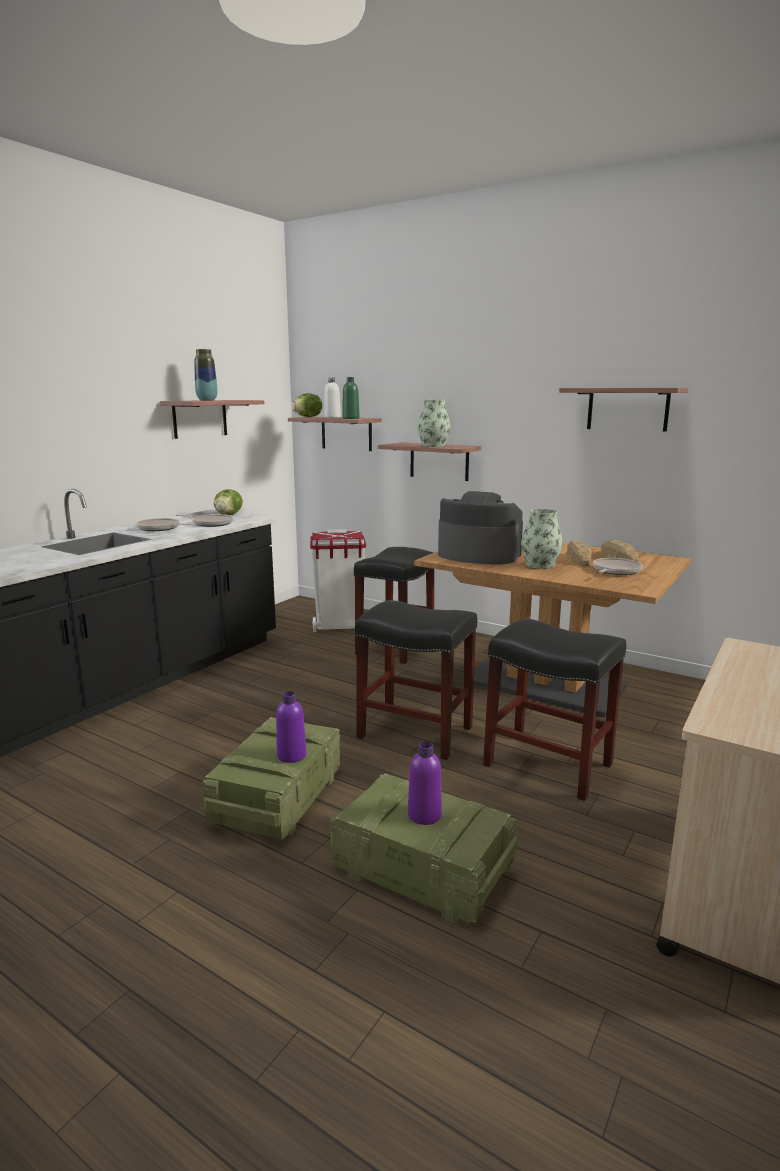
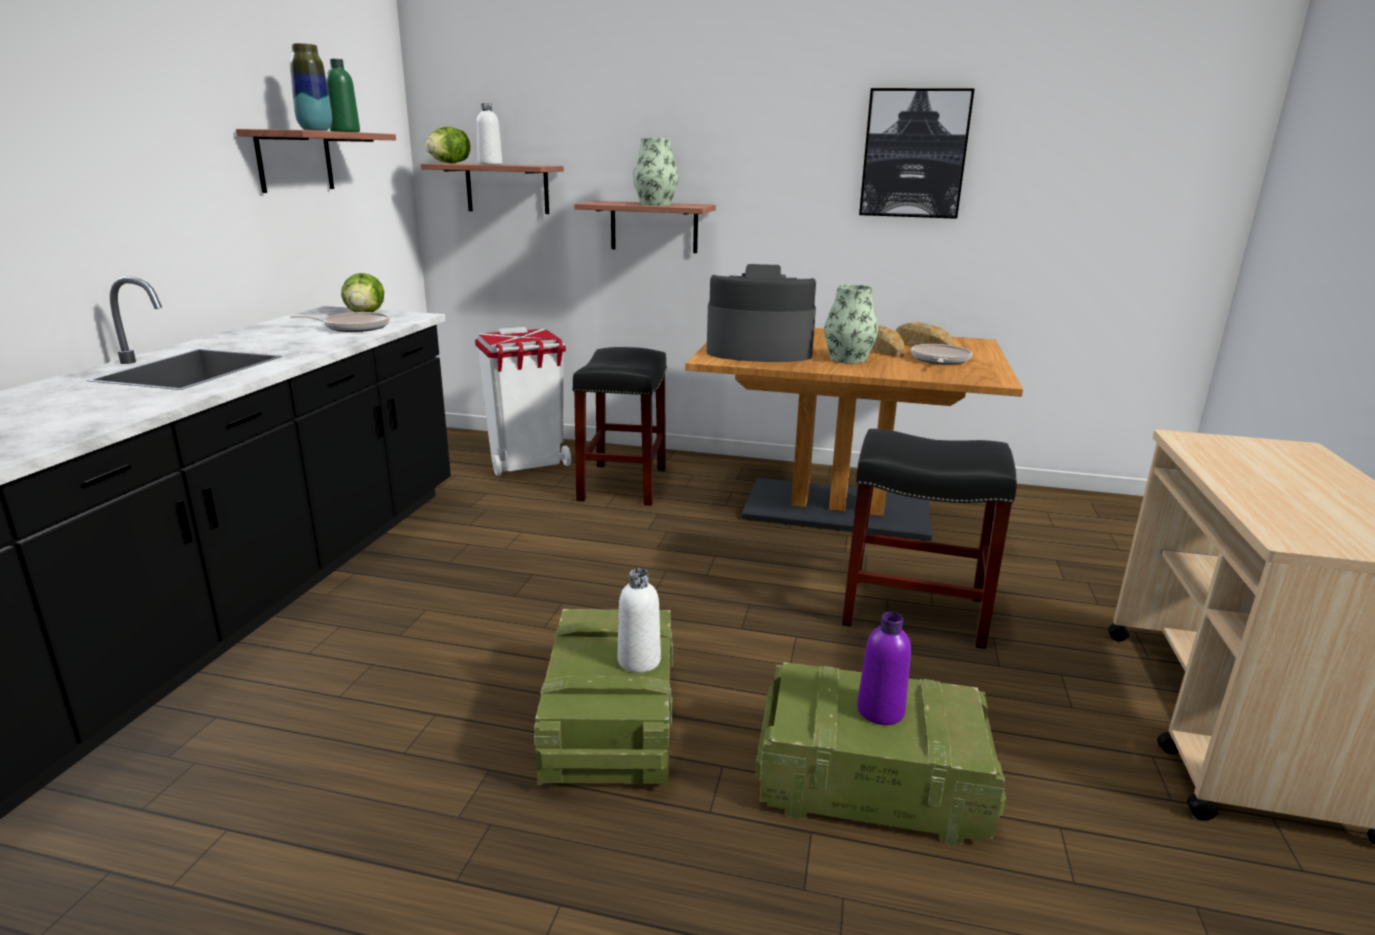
camera: 20 degrees left, 5 degrees up
(160, 528) = (277, 339): frying pan -> none
(291, 755) = (639, 661): purple bottle -> white bottle
(351, 418) = (524, 165): green bottle -> green bottle (345, 132)
(414, 732) = (727, 596): black stool -> none
(627, 409) = (914, 154): shelf -> picture

